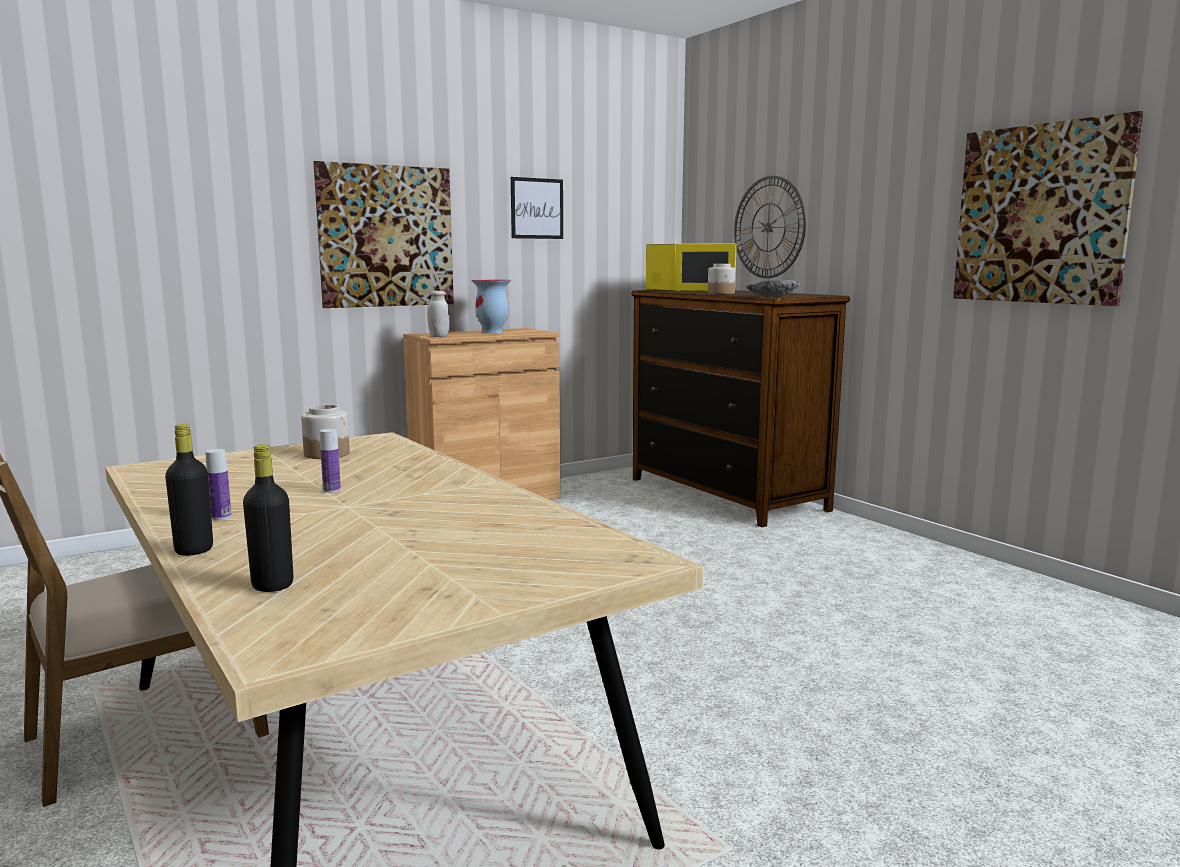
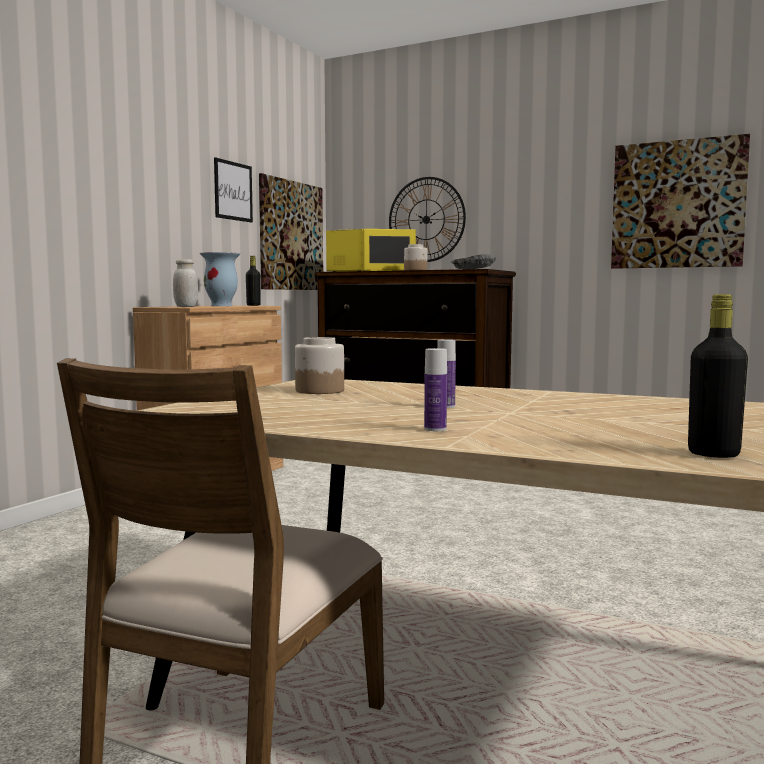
camera: 30 degrees left, 5 degrees down
(194, 550) = (529, 448): black bottle -> black bottle (253, 305)
(386, 236) = (116, 202): picture -> picture (291, 236)

